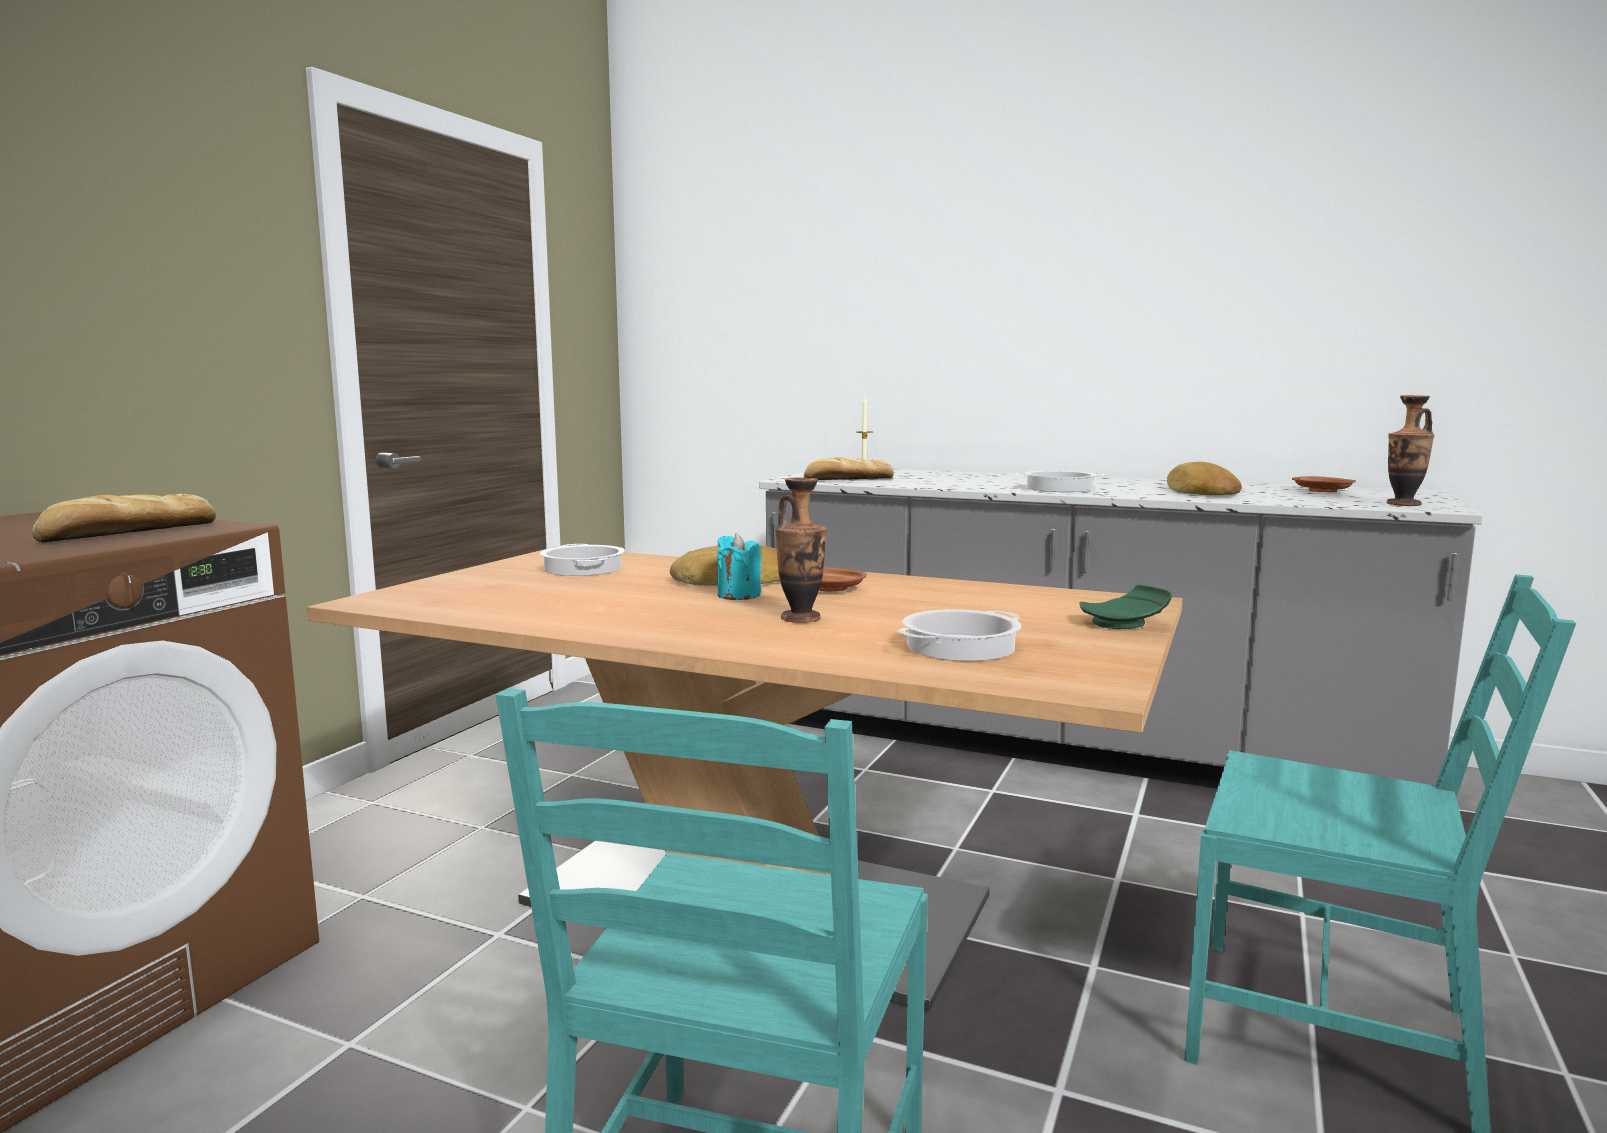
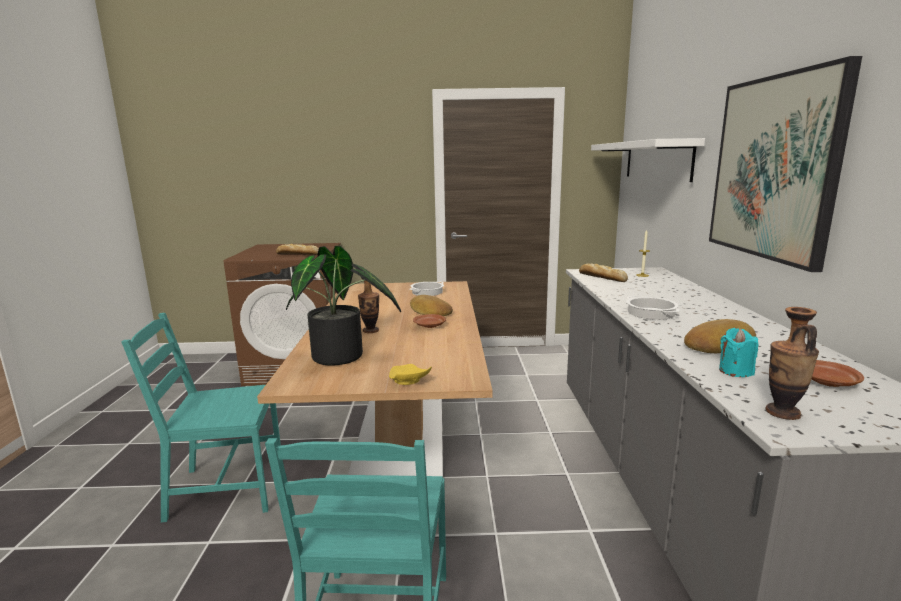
camera: 65 degrees right, 5 degrees up
(738, 595) = (403, 317): turquoise candle -> turquoise candle (735, 371)
(766, 296) = (657, 160): none -> white shelf
(960, 646) = (341, 358): cooking pot -> potted plant
(1080, 294) = (774, 168): none -> picture
(1125, 624) = (408, 381): green plate -> yellow plate

